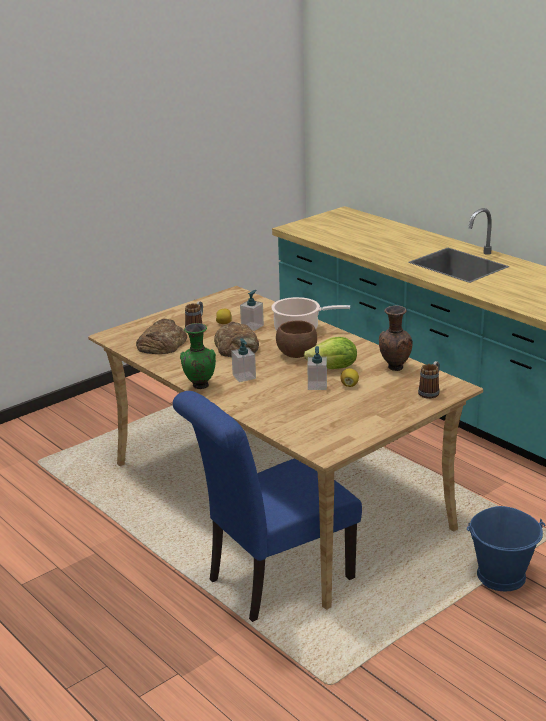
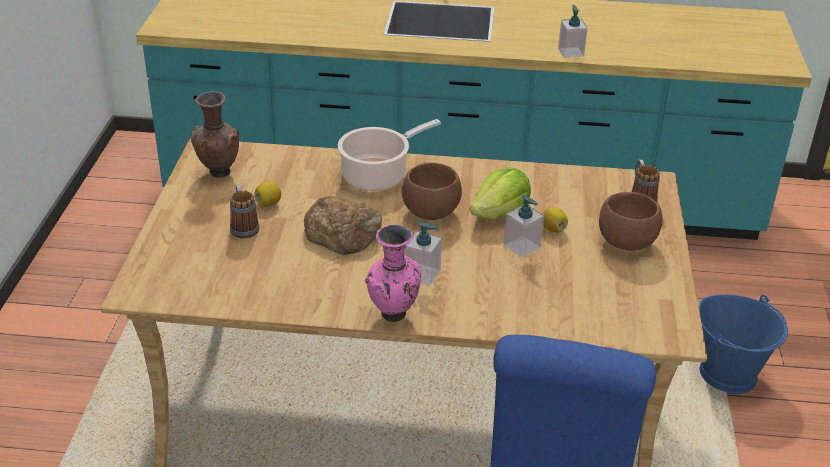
camera: 45 degrees left, 10 degrees up
(162, 344) = (236, 272): bread -> none
(199, 386) = (393, 316): green vase -> pink vase
(252, 326) = (312, 193): soap dispenser -> soap dispenser (570, 52)
(380, 406) = (626, 243): none -> brown bowl
(394, 367) = (558, 184): brown vase -> brown vase (218, 173)

